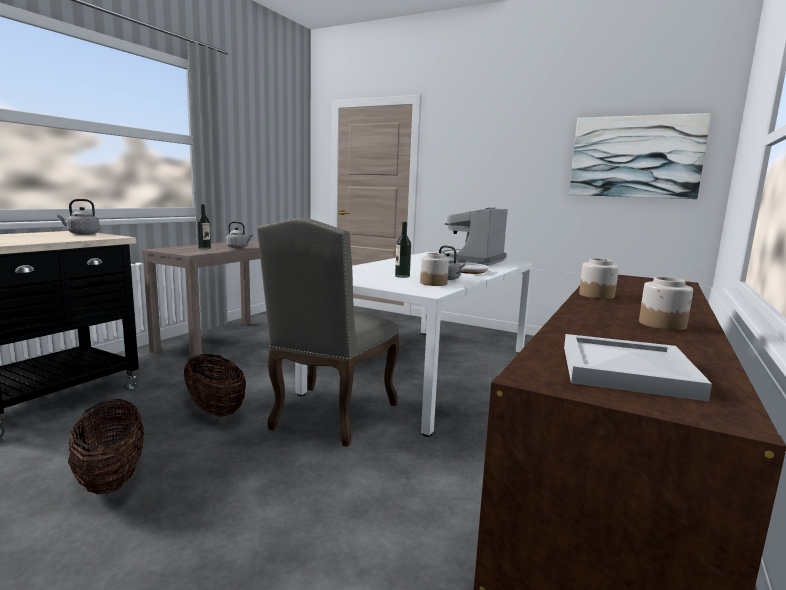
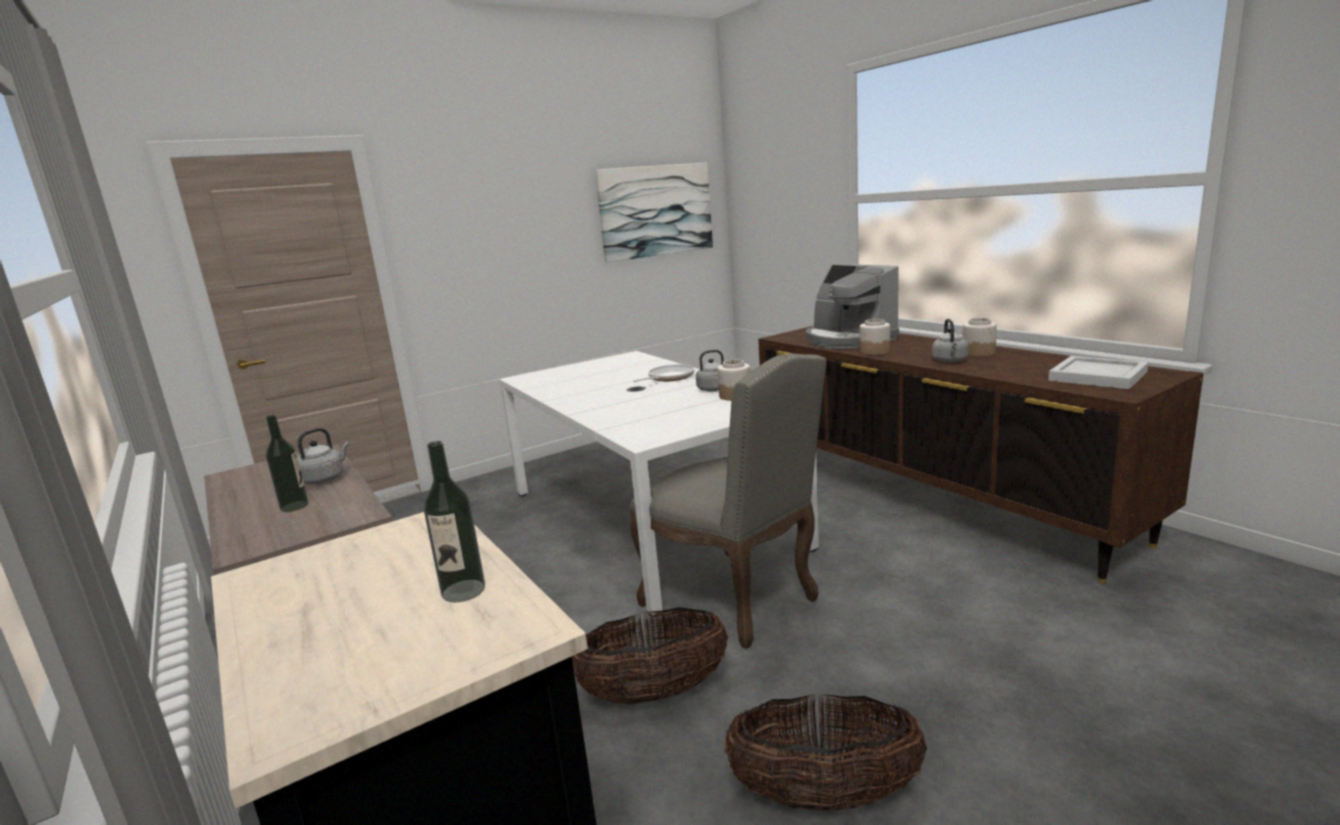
camera: 60 degrees left, 5 degrees up
(82, 234) = (335, 557): grey kettle -> grey kettle (950, 361)
(402, 276) = (682, 404): bottle -> bottle (463, 591)
(472, 261) = (601, 368): coffee machine -> coffee machine (848, 340)

